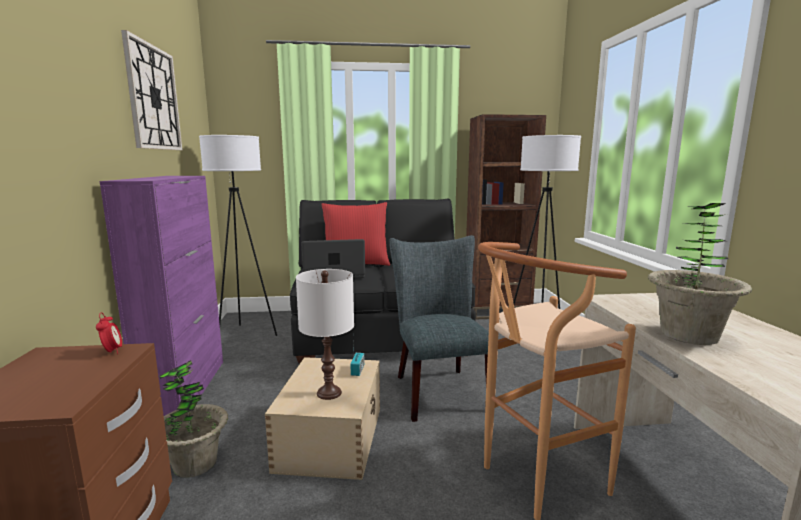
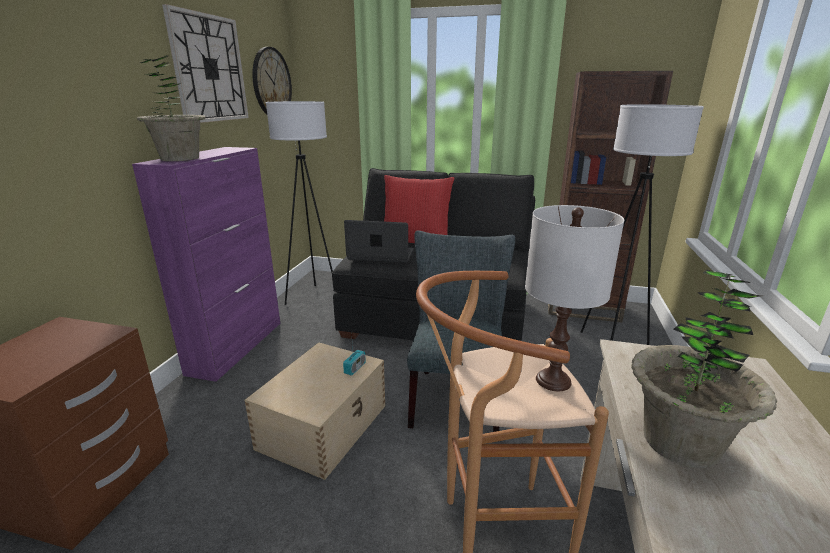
camera: 20 degrees right, 10 degrees up
(112, 351) = (100, 332): alarm clock -> none
(195, 120) = (271, 83): none -> wall clock
(195, 463) = (204, 423): potted plant -> potted plant (180, 158)
(329, 393) = (312, 389): white table lamp -> white table lamp (553, 380)

